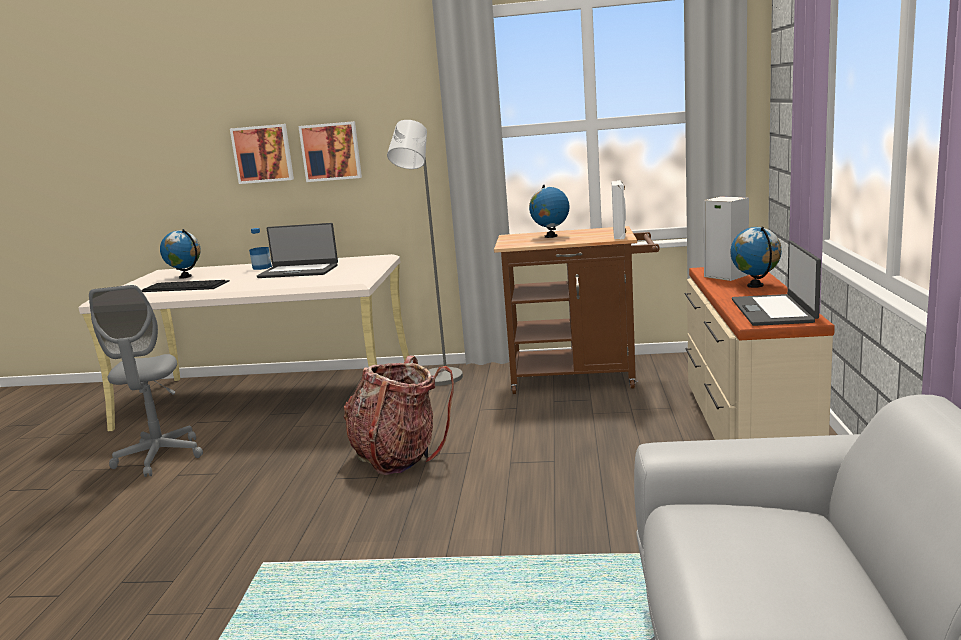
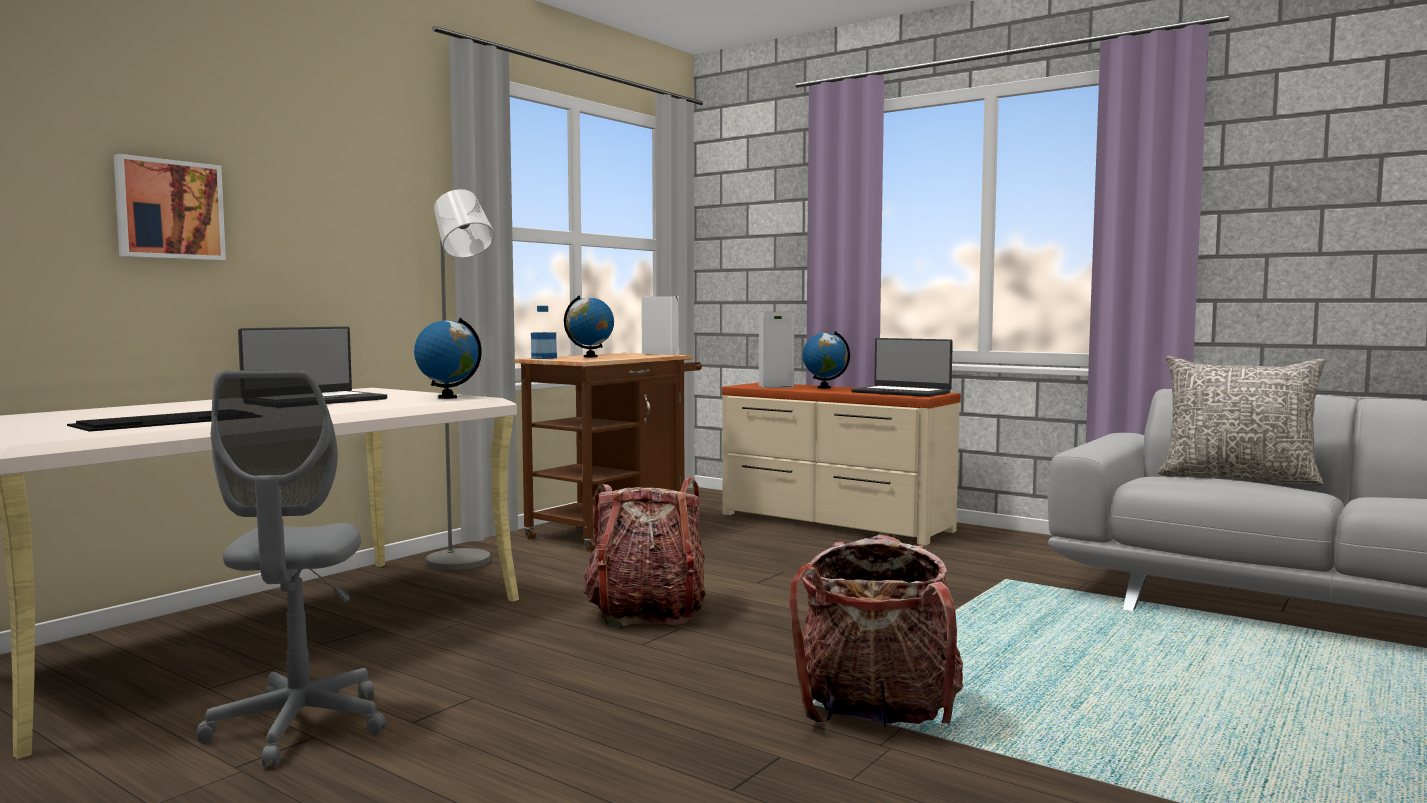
camera: 60 degrees left, 10 degrees down
(160, 457) = (299, 727): grey office chair -> grey office chair turned 60 degrees clockwise
(185, 277) = (79, 418): globe -> globe (447, 397)
(257, 592) = (877, 715): none -> backpack
(262, 267) = (202, 404): bottle -> bottle (544, 358)
(331, 151) = (285, 224): picture -> none
(803, 562) = (1237, 478): none -> grey pillow

